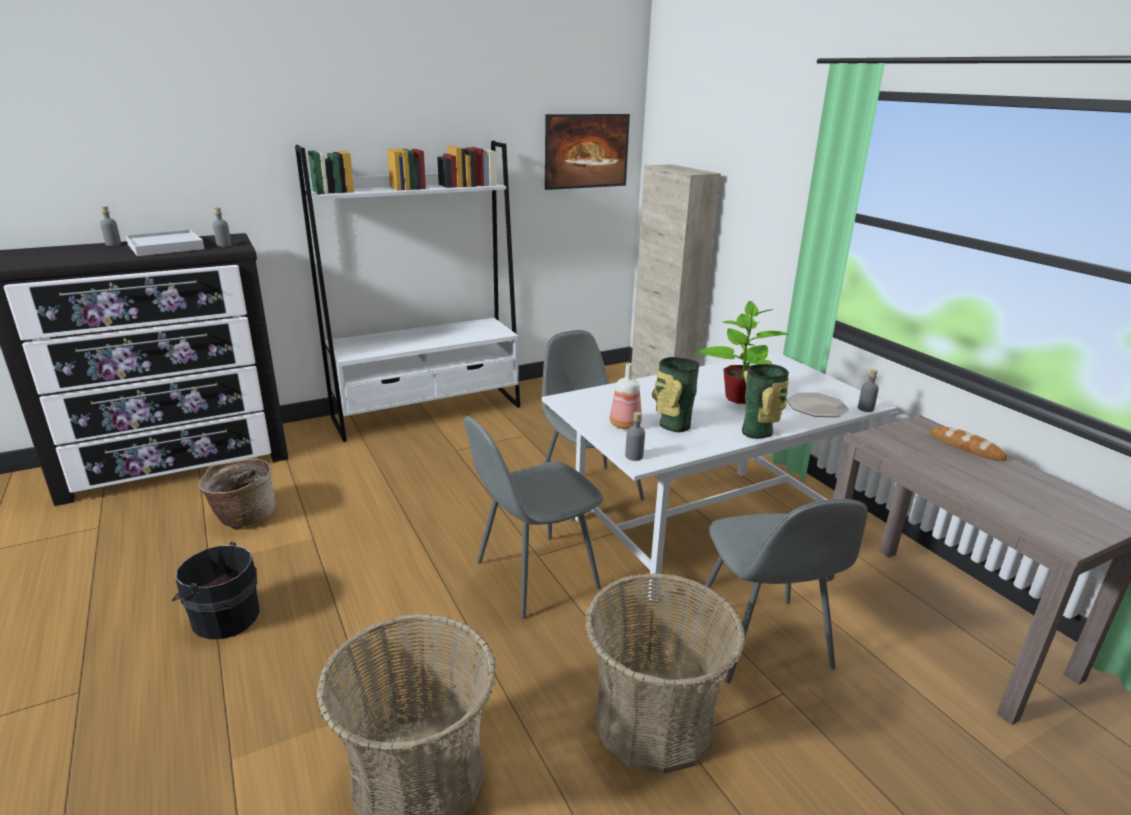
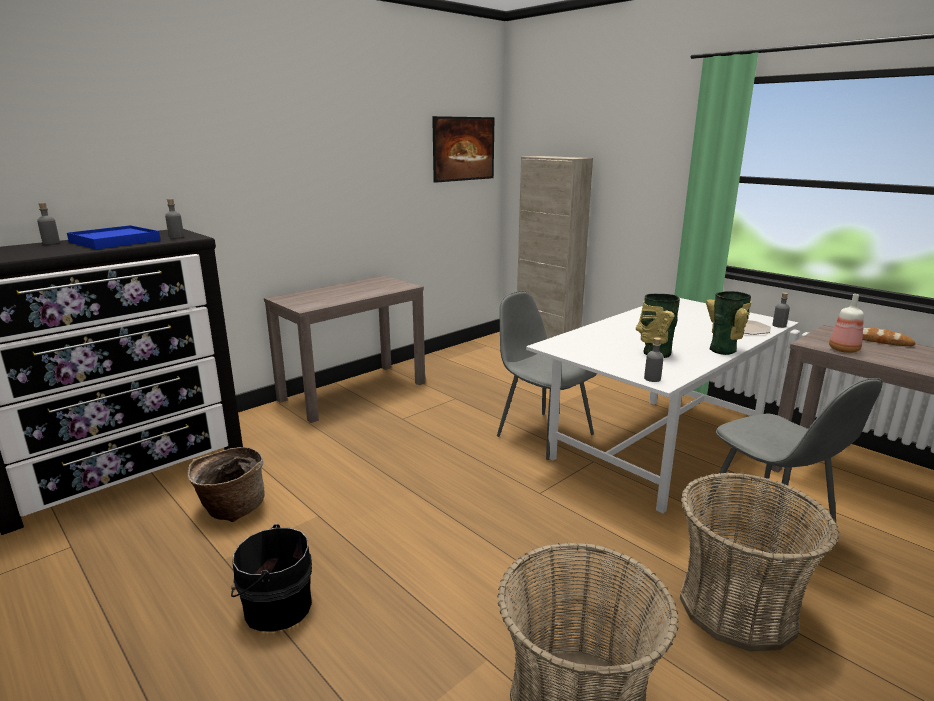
camera: 15 degrees left, 5 degrees down
(166, 247) = (115, 241): white tray -> blue tray
(428, 412) = (353, 391): white bookcase -> brown console table
(534, 576) = (549, 511): grey chair -> none
(626, 425) = (619, 358): bottle -> bottle (844, 350)
(739, 397) = (682, 329): potted plant -> none

